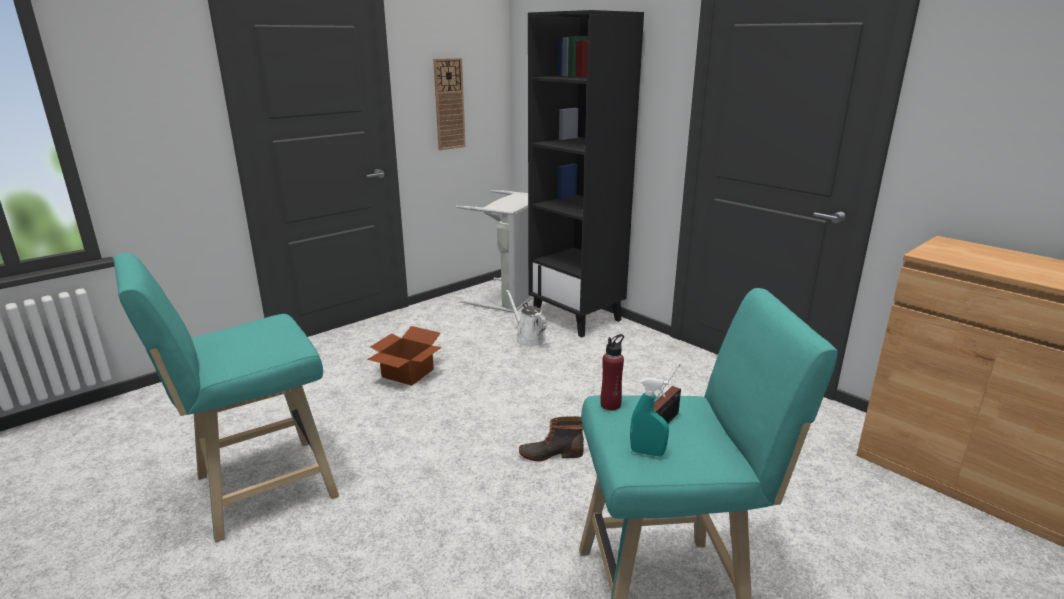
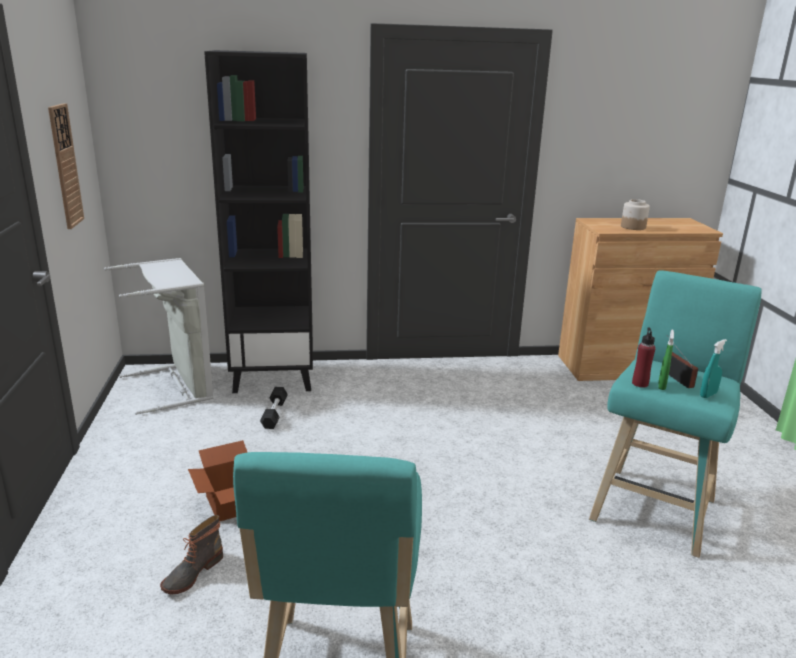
camera: 55 degrees left, 0 degrees up
(528, 339) = (274, 414): white watering can -> black dumbbell
(551, 453) = (464, 481): boot -> boot (192, 573)
(624, 418) = (662, 386): none -> green spray bottle
(992, 262) = (632, 227): none -> jar

